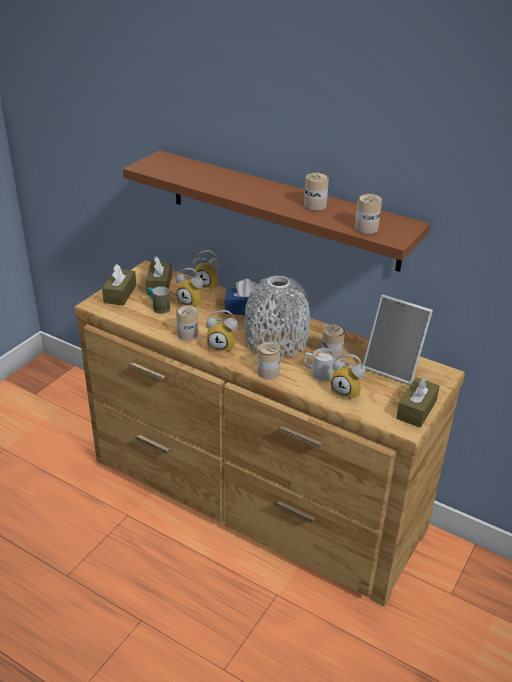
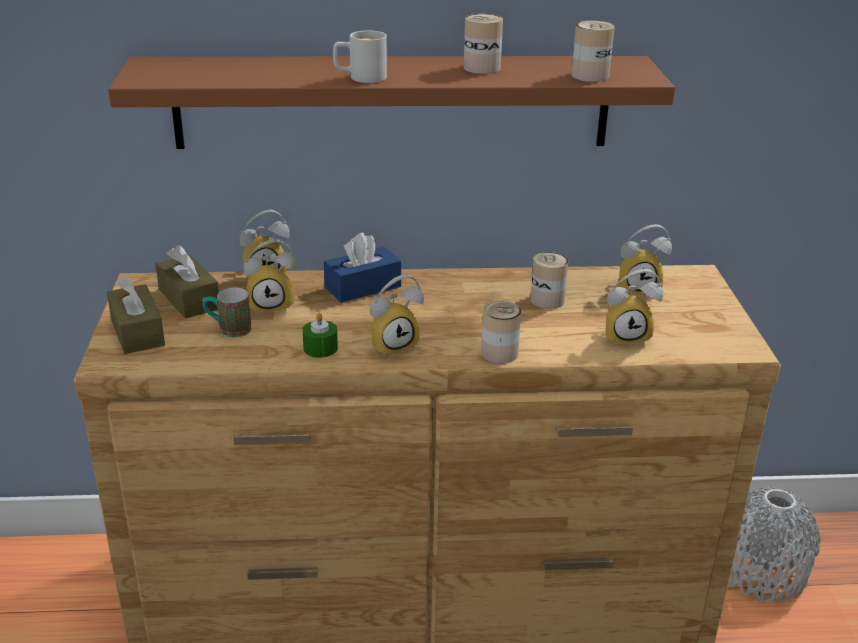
camera: 35 degrees left, 5 degrees down
(187, 334) = (320, 348): can -> green candle
(276, 340) = (456, 311): grey vase -> grey vase (762, 572)
(317, 373) = (561, 329): white mug -> white mug (360, 78)
(393, 367) = (638, 288): picture frame -> alarm clock
(416, 410) = (727, 325): brown tissue box -> none

